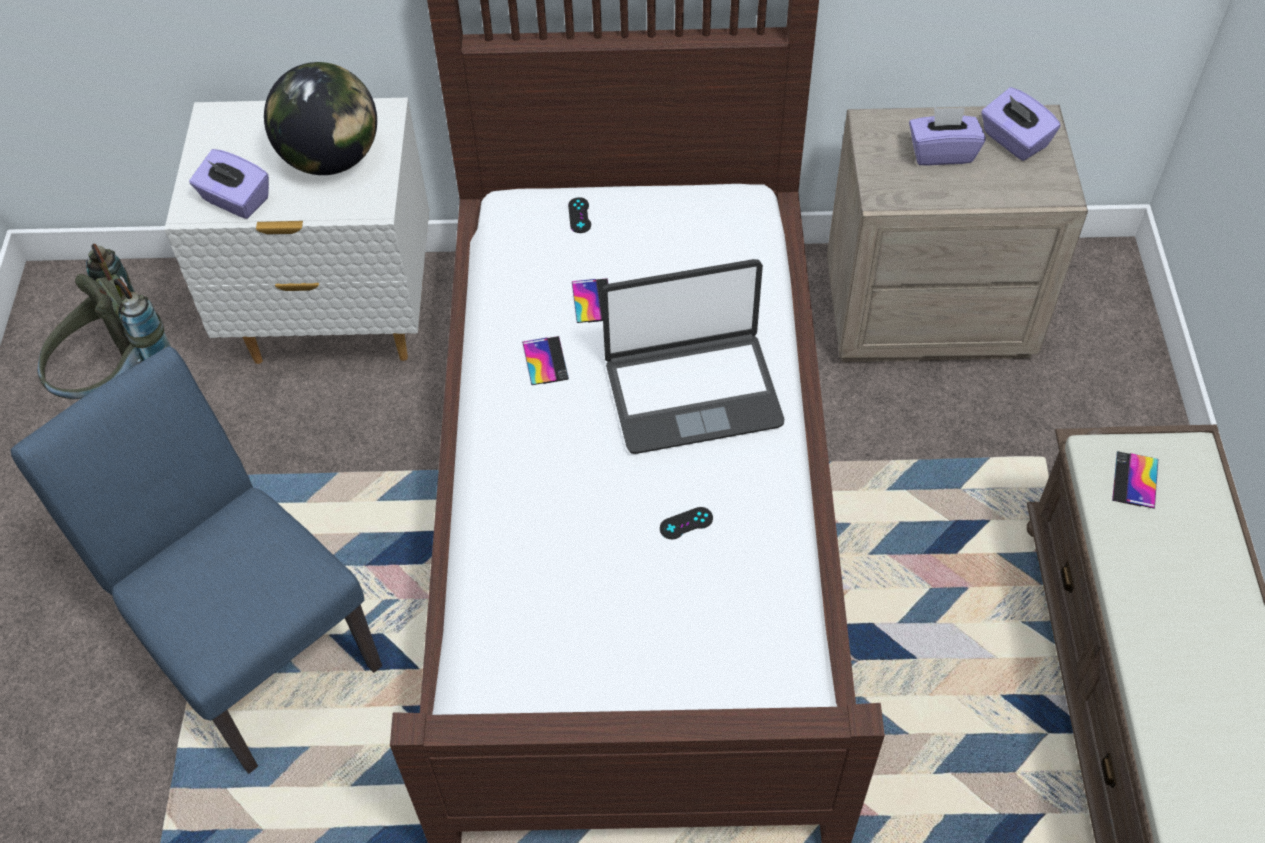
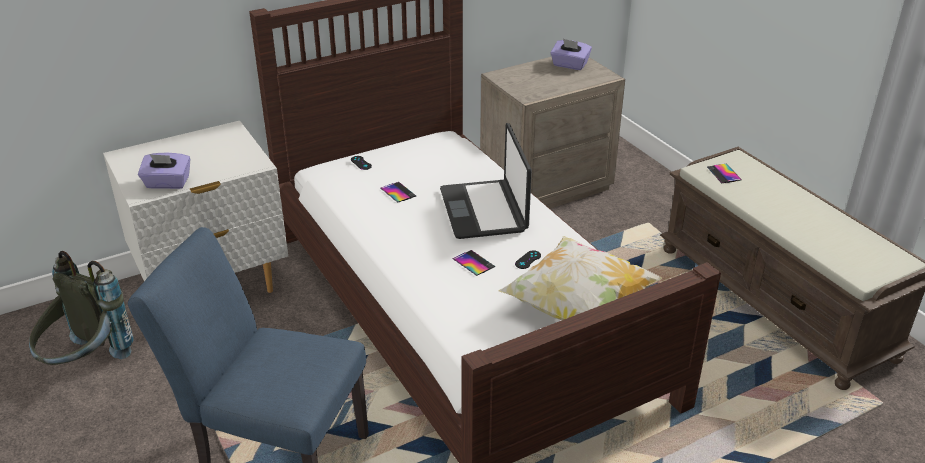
camera: 30 degrees left, 20 degrees down
(331, 159) = (214, 153): globe -> none
(545, 361) = (393, 222): phone -> phone (473, 263)
(691, 653) = (578, 308): none -> pillow
(692, 392) = (484, 210): laptop -> laptop turned 120 degrees clockwise
(941, 152) = (540, 76): purple tissue box -> none

